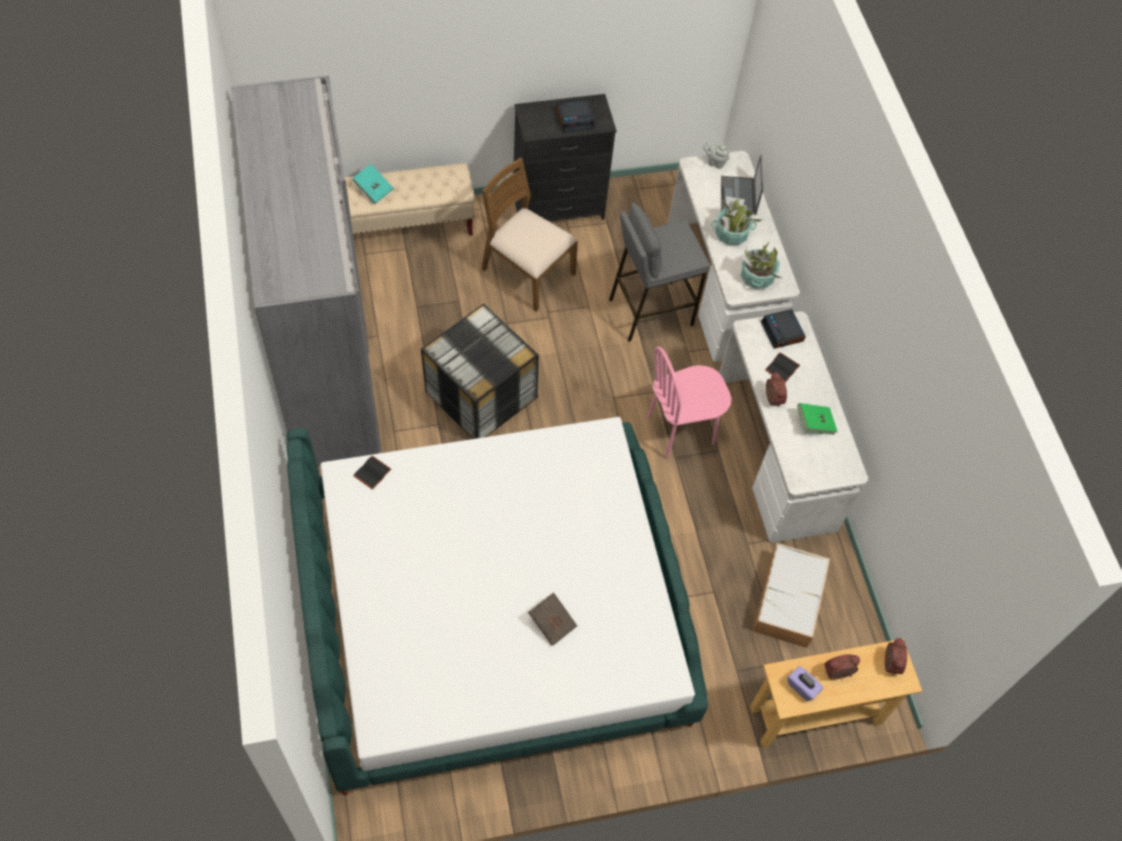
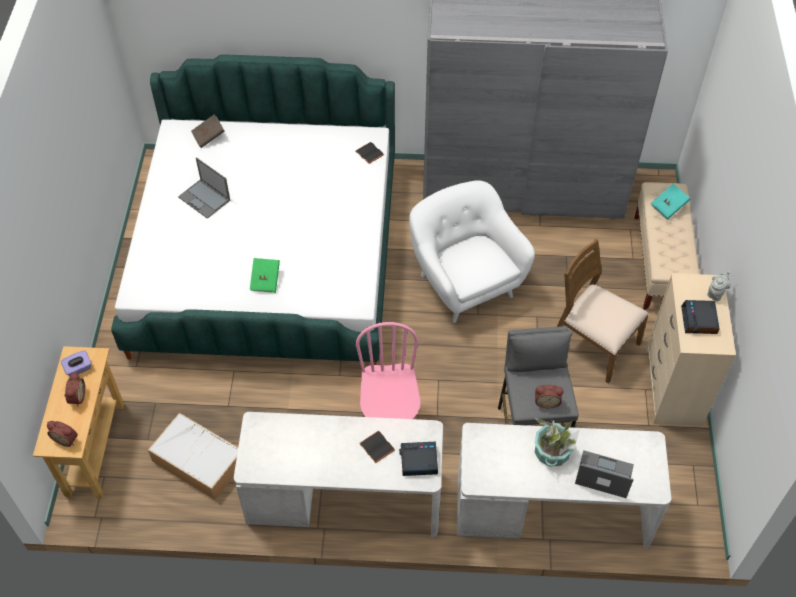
camera: 110 degrees right, 5 degrees down
(479, 395) = (464, 283): storage box -> white armchair
(496, 646) = (205, 199): none -> laptop
(527, 272) = (593, 343): brown chair -> brown chair turned 105 degrees counterclockwise
(552, 623) = (208, 233): brown book -> brown book (209, 137)
(558, 207) = (672, 386): black dresser -> beige dresser
(715, 162) = (654, 465): grey teapot -> grey teapot (716, 293)
(756, 277) = (491, 459): potted plant -> none
(771, 398) = (346, 427): alarm clock -> alarm clock (546, 401)
(814, 423) = (308, 455): green book -> green book (265, 280)

